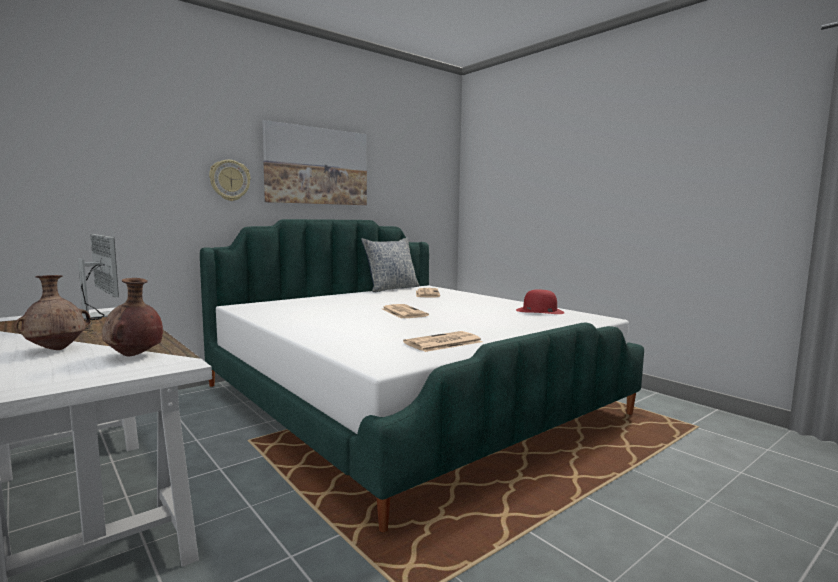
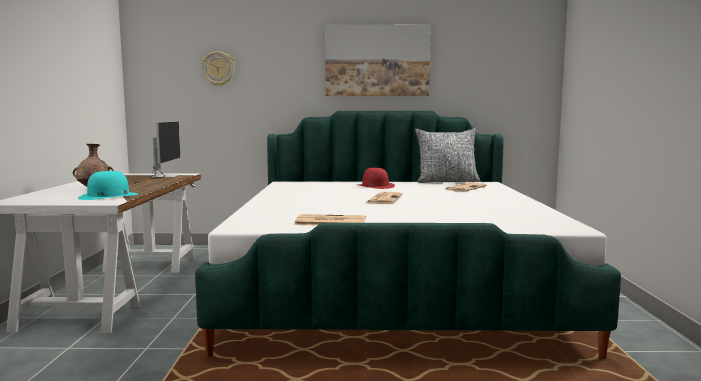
camera: 40 degrees right, 0 degrees up
(134, 356) = (108, 196): brown vase -> turquoise hat
(229, 180) = (296, 78): wall clock -> wall clock (218, 69)
(539, 311) = (524, 213): red hat -> red hat (375, 186)

